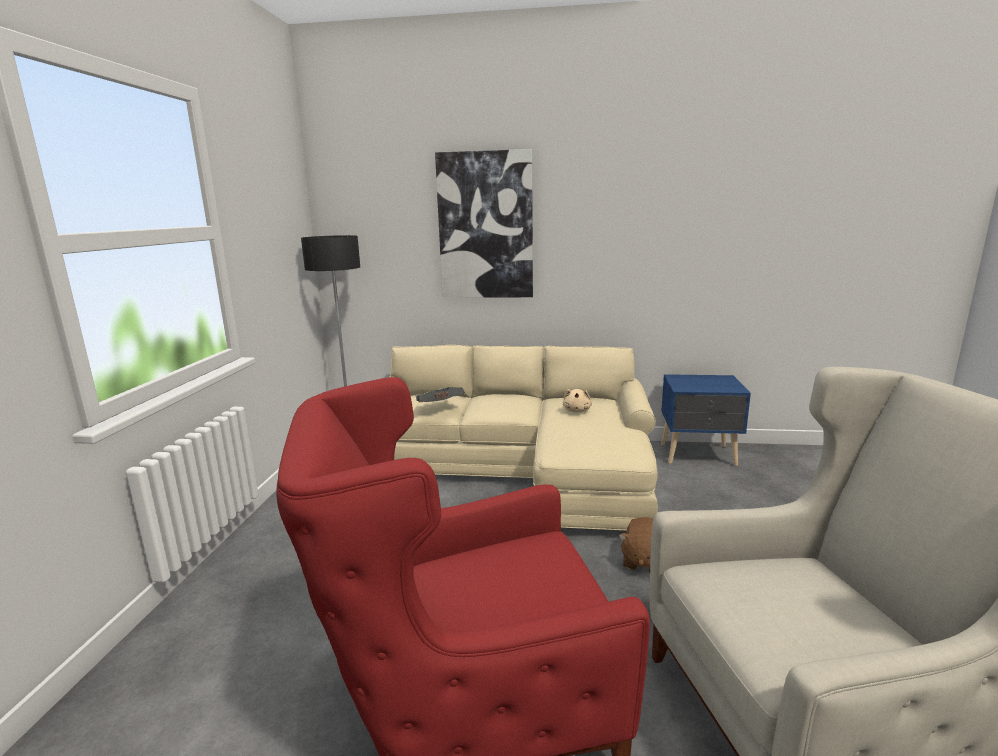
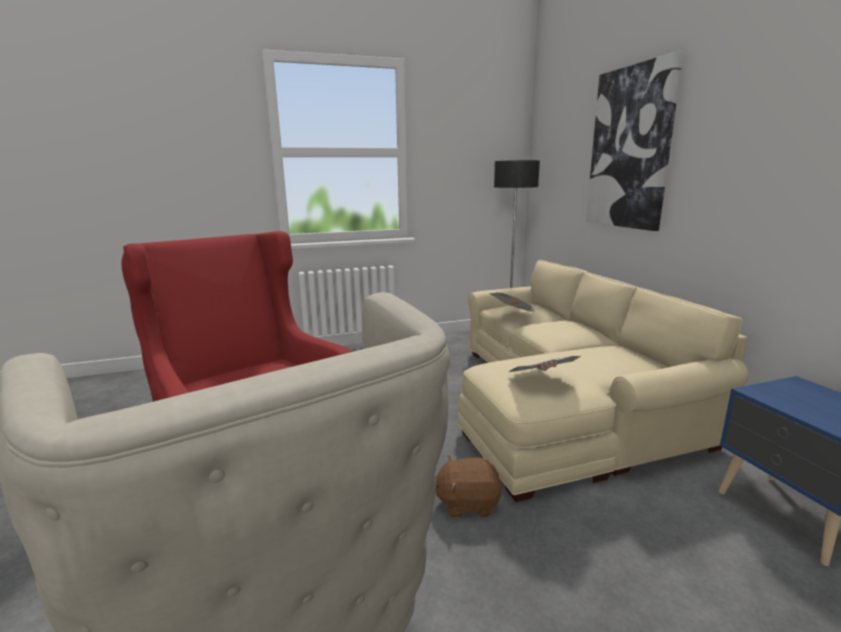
camera: 65 degrees right, 0 degrees up
(577, 410) = (596, 358): beige plush toy -> none
(607, 439) = (541, 381): none -> newspaper

